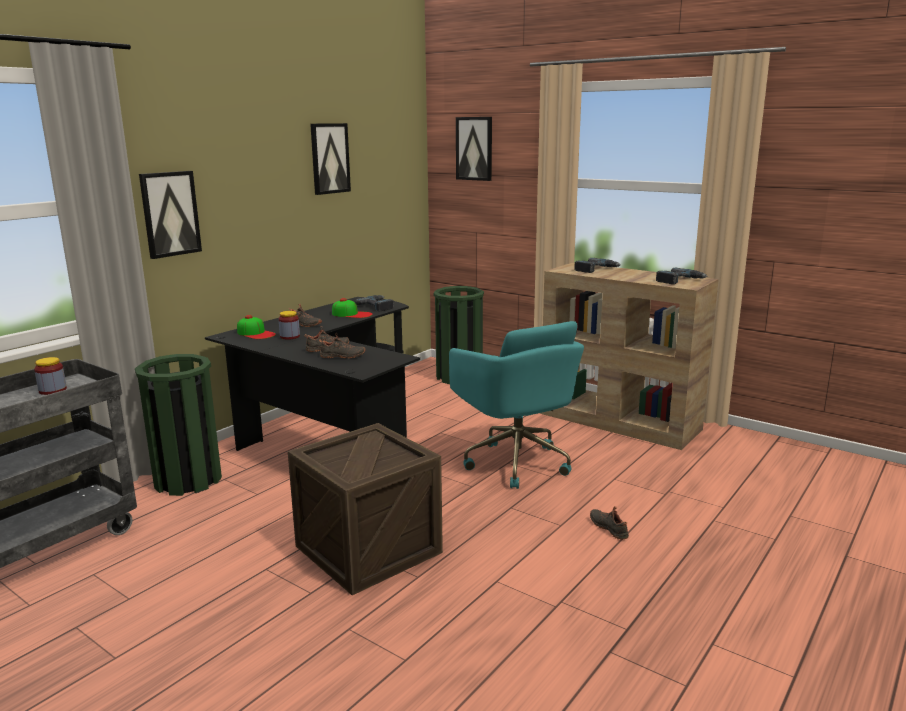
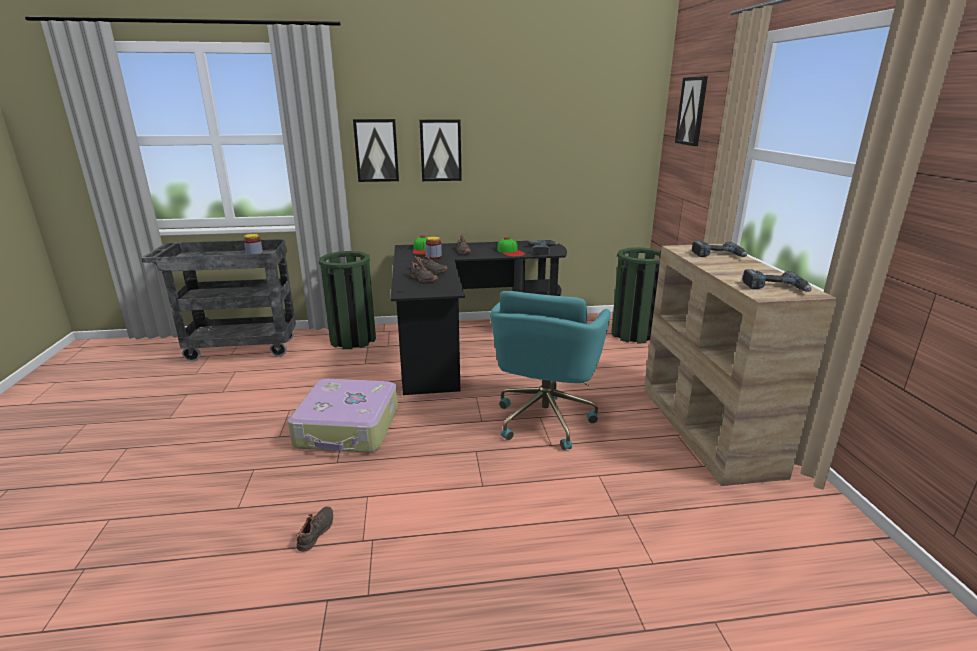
camera: 45 degrees right, 5 degrees up
(329, 158) = (536, 115): picture -> picture (440, 150)
(368, 549) = (348, 428): crate -> suitcase
(609, 528) = (512, 512): black shoe -> black shoe (317, 532)

